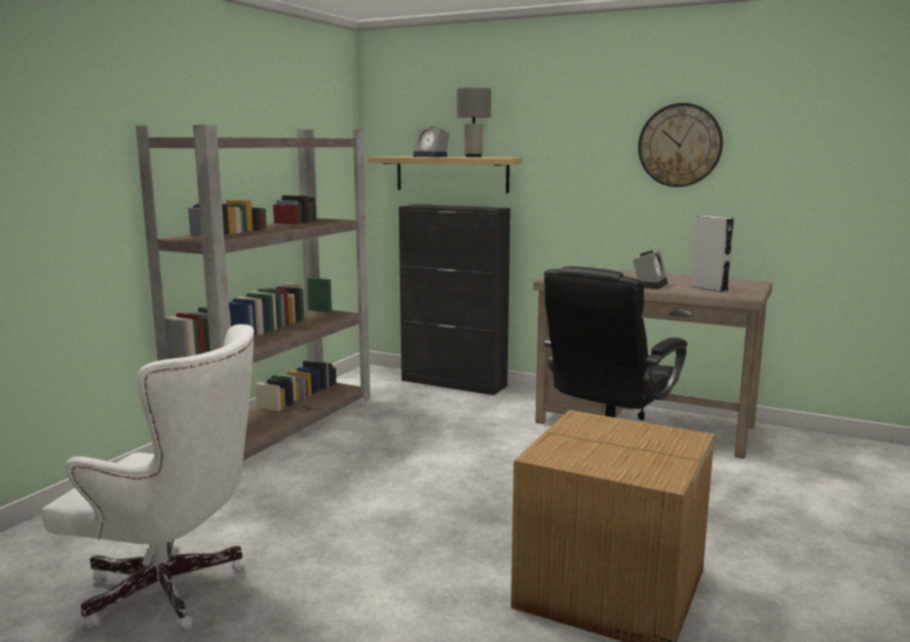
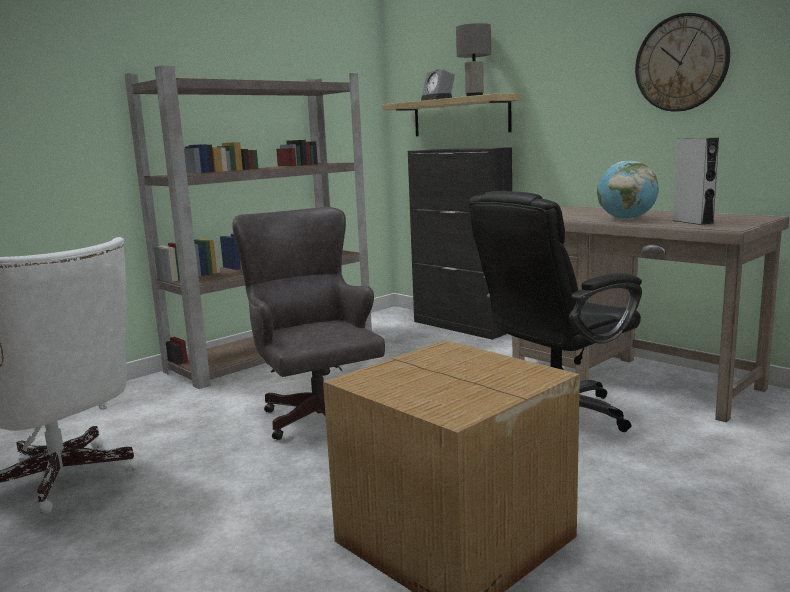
camera: 20 degrees right, 0 degrees up
(387, 489) = (316, 415): none -> grey office chair
(649, 285) = (626, 219): alarm clock -> globe

